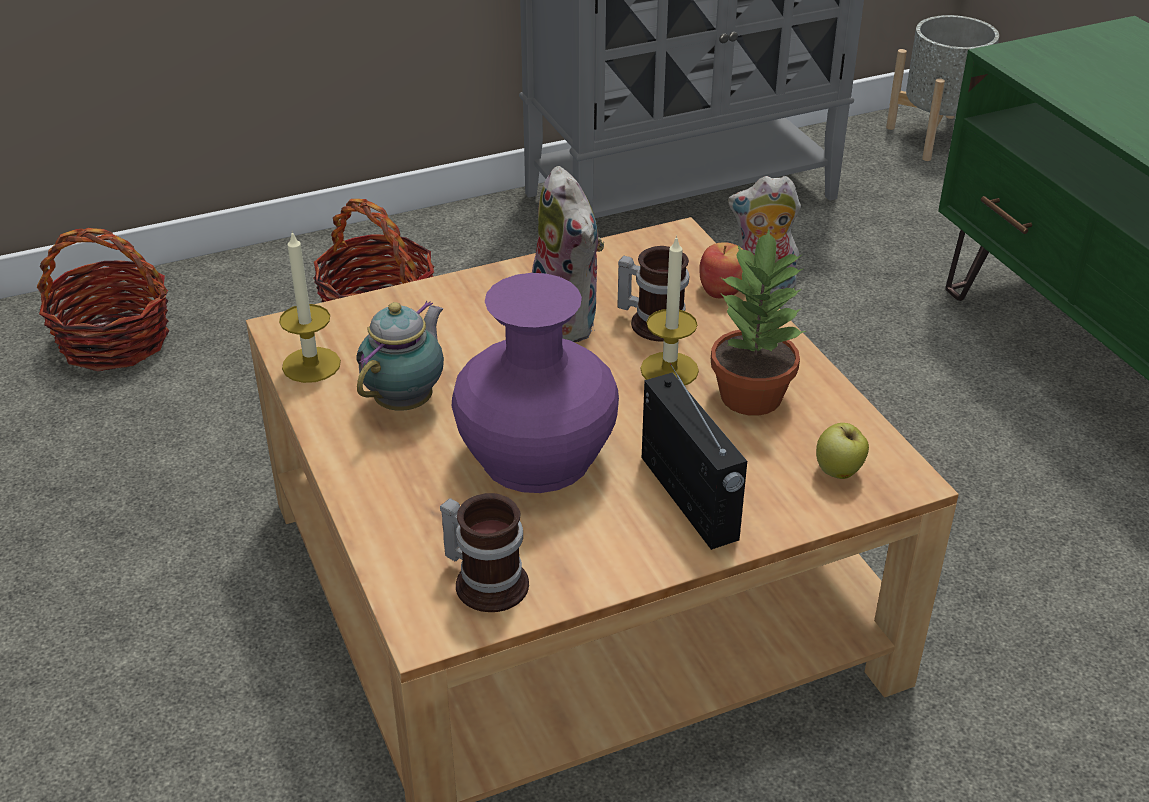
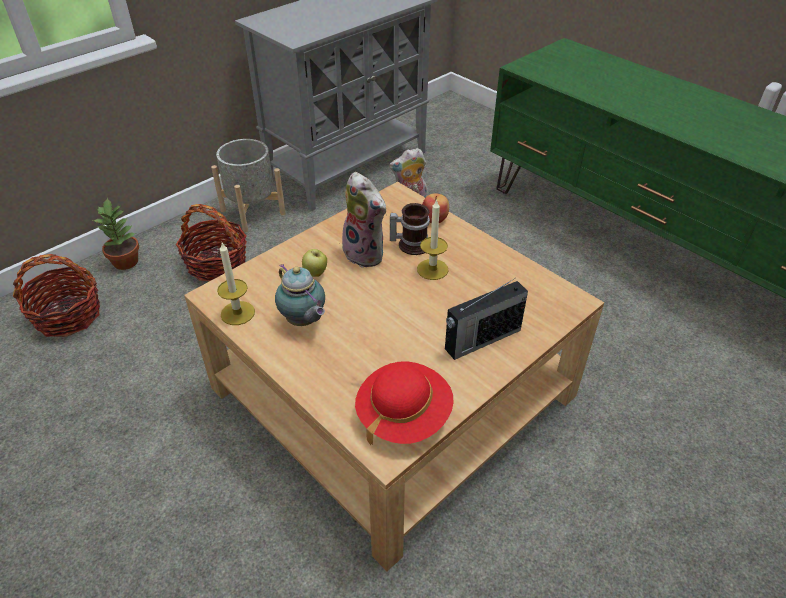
camera: 20 degrees left, 5 degrees up
(407, 401) = (303, 321): teapot -> teapot turned 135 degrees clockwise
(488, 580) = (403, 415): mug -> red hat
(536, 456) = (390, 336): purple vase -> none
(689, 499) = (481, 340): radio -> radio turned 105 degrees clockwise
(753, 396) = (481, 274): potted plant -> potted plant (126, 261)
(839, 473) = (544, 305): apple -> apple (316, 274)
(938, 137) = (457, 112): grey planter -> grey planter (253, 212)

